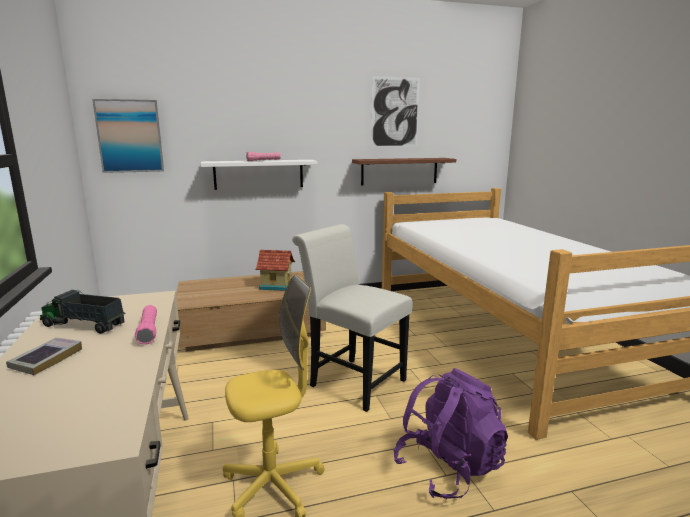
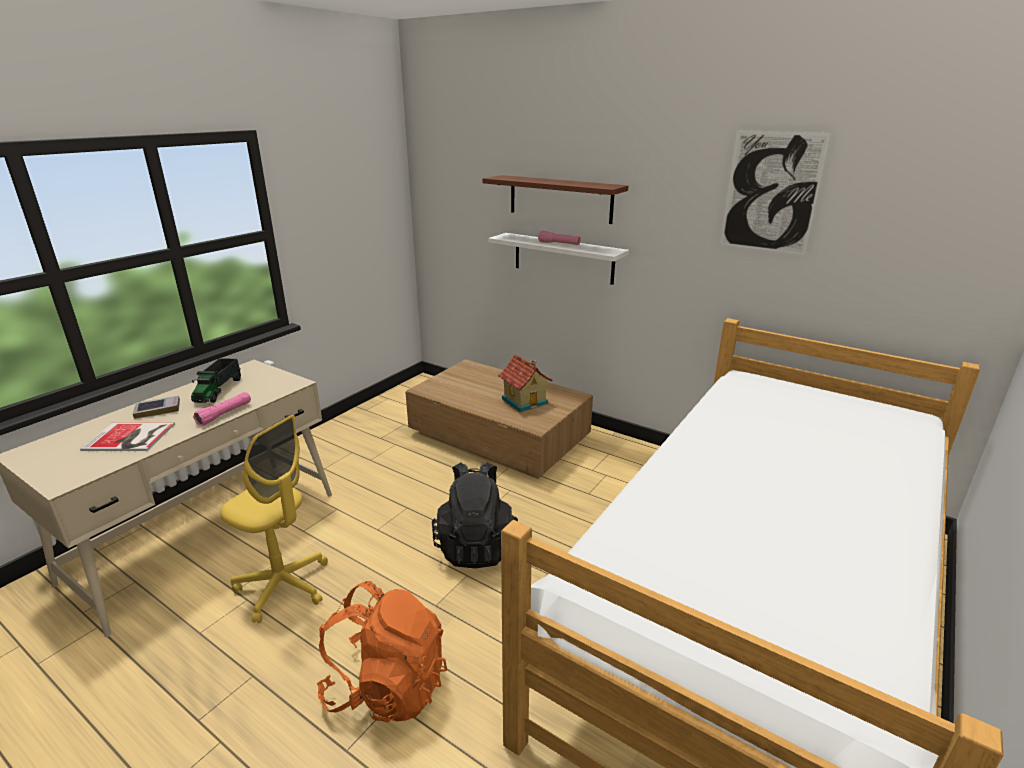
camera: 50 degrees right, 10 degrees up
(83, 325) = (218, 390): toy truck -> toy truck turned 150 degrees counterclockwise
(84, 383) = (130, 438): none -> book
(130, 136) = (447, 196): picture -> none
(352, 380) = (476, 546): white chair -> black backpack
(399, 171) = (765, 290): brown shelf -> brown shelf (560, 199)
(448, 468) = (387, 686): purple backpack -> orange backpack

